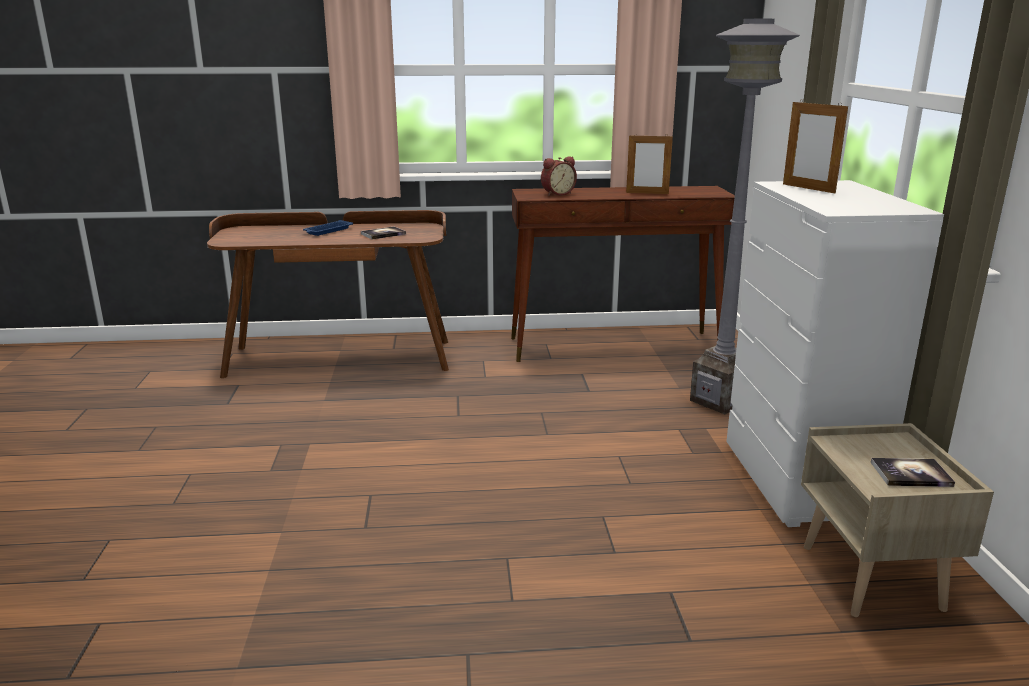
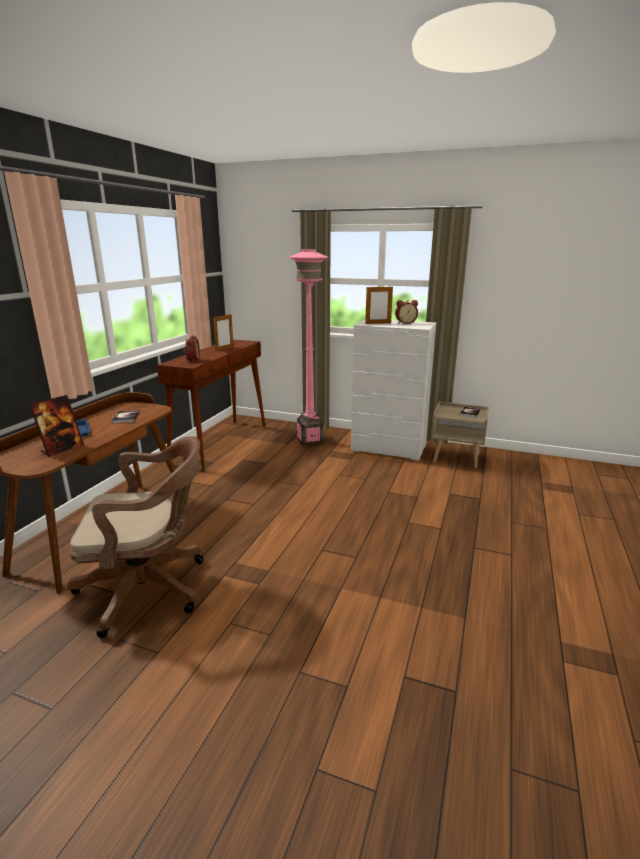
camera: 65 degrees left, 0 degrees up
(241, 413) = (150, 588): none -> brown office chair
(275, 237) = (62, 449): none -> picture frame
(720, 401) = (310, 440): grey floor lamp -> pink floor lamp
(864, 199) = (405, 323): none -> alarm clock

